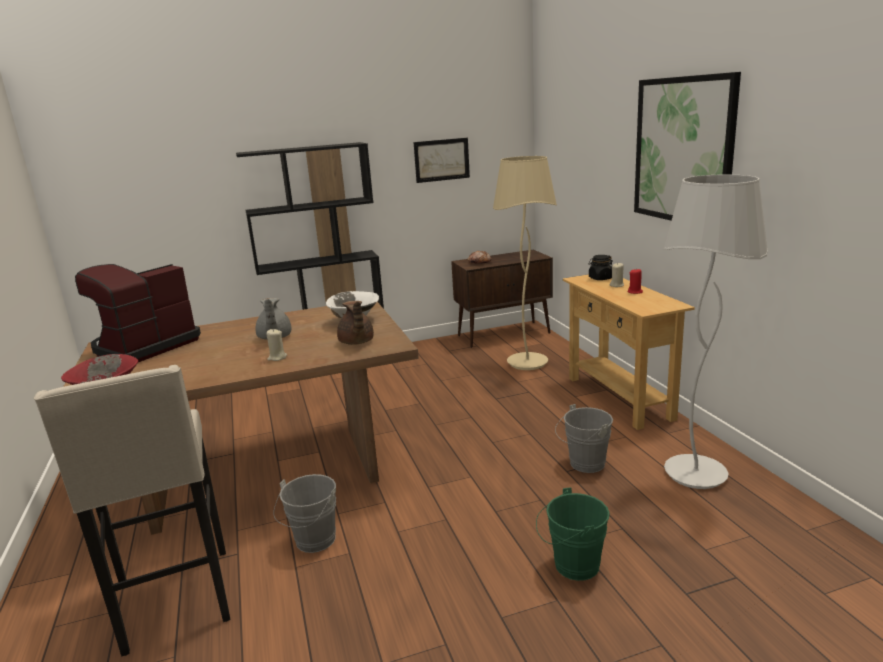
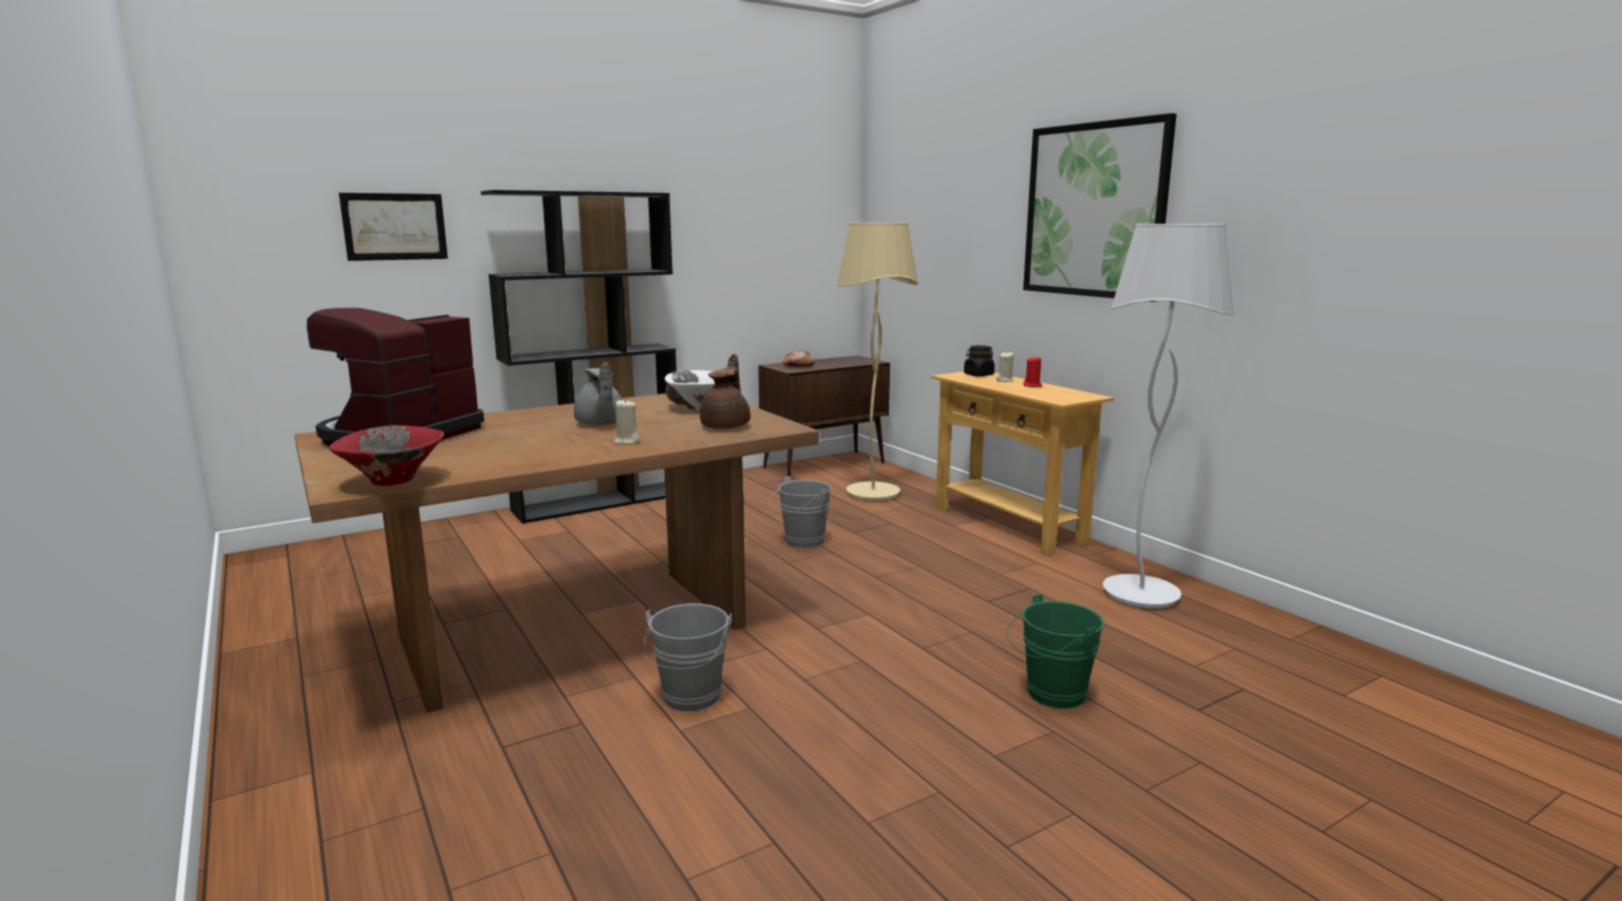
camera: 15 degrees left, 5 degrees down
(176, 602) = (517, 788): beige stool -> none
(356, 342) = (727, 426): brown teapot -> brown teapot turned 135 degrees counterclockwise
(441, 160) = (751, 229): picture -> picture (395, 226)
(584, 464) = (1005, 593): grey bucket -> grey bucket (801, 542)

